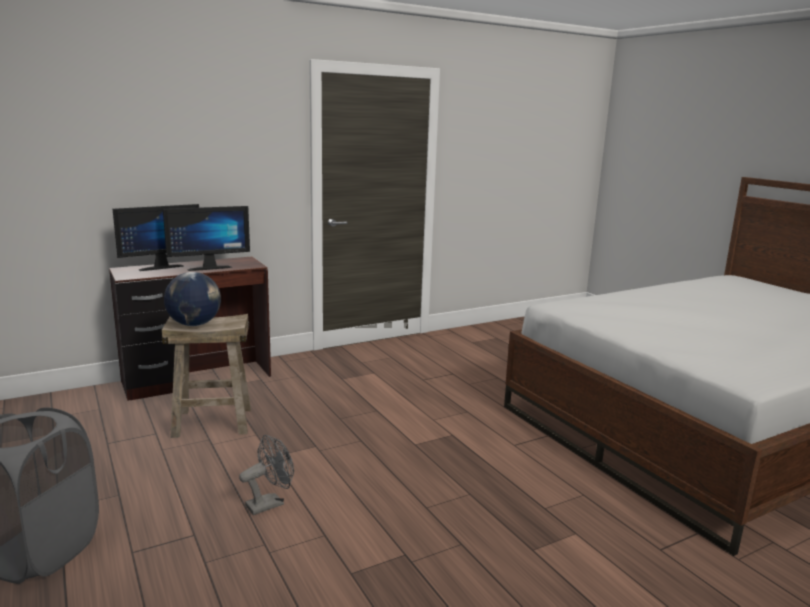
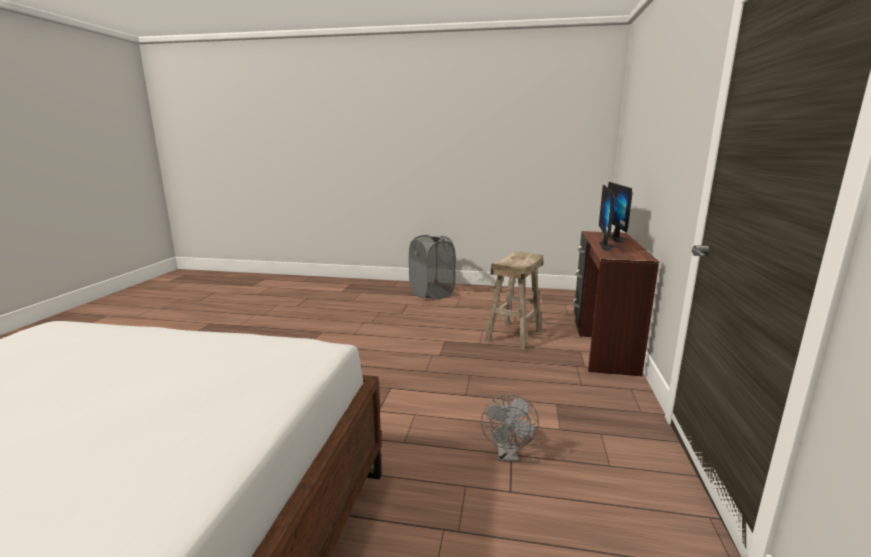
camera: 130 degrees right, 0 degrees up
(194, 324) = (516, 257): globe -> none
(270, 503) = (399, 330): grey fan -> grey fan (507, 455)

